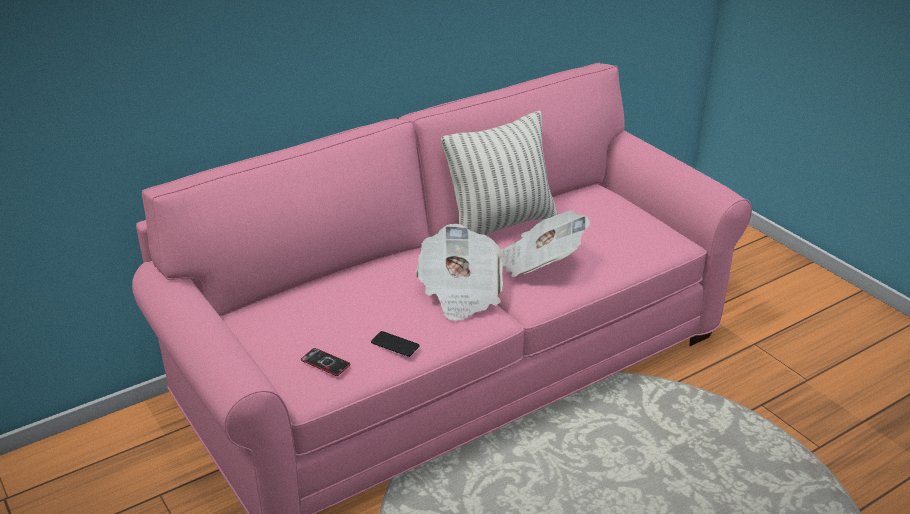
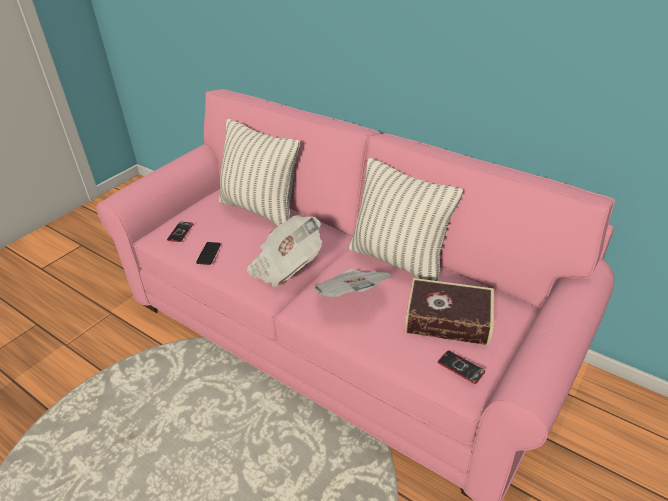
camera: 70 degrees right, 5 degrees up
(329, 290) = (260, 209): none -> pillow
(602, 221) = (448, 320): none -> book
(659, 232) = (461, 367): none -> phone

